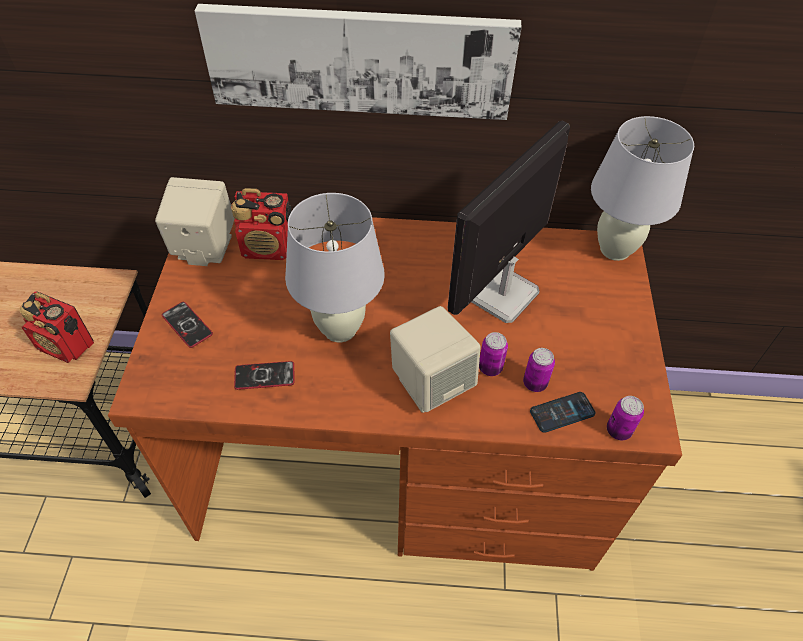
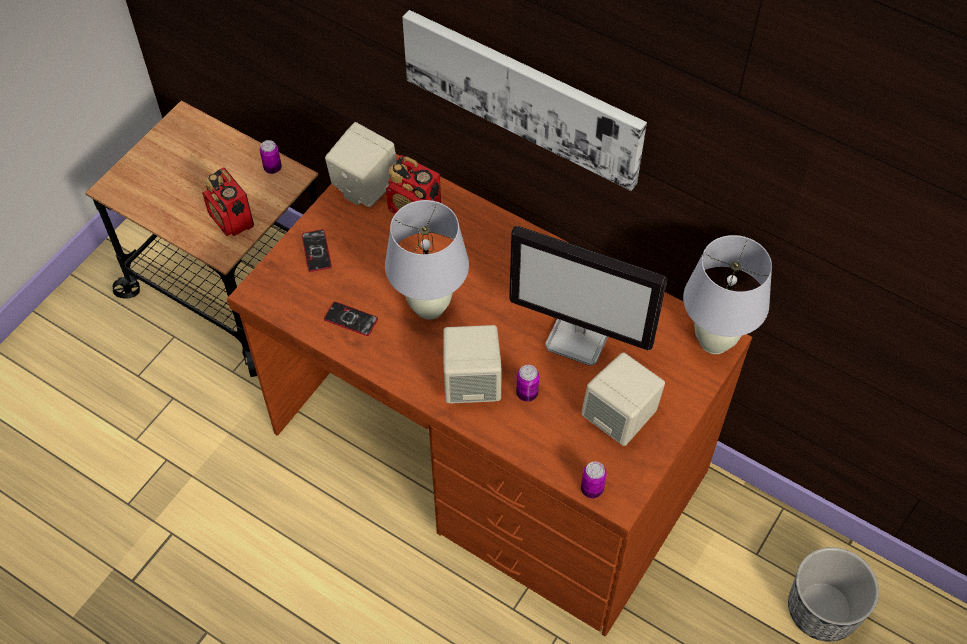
camera: 30 degrees right, 5 degrees up
(500, 295) = (580, 337): monitor -> monitor turned 135 degrees counterclockwise
(535, 383) = (553, 422): can -> can (272, 168)
(562, 412) = (558, 454): phone -> none
(590, 350) = (620, 418): none -> beige speaker
(729, 455) = (822, 609): none -> planter

